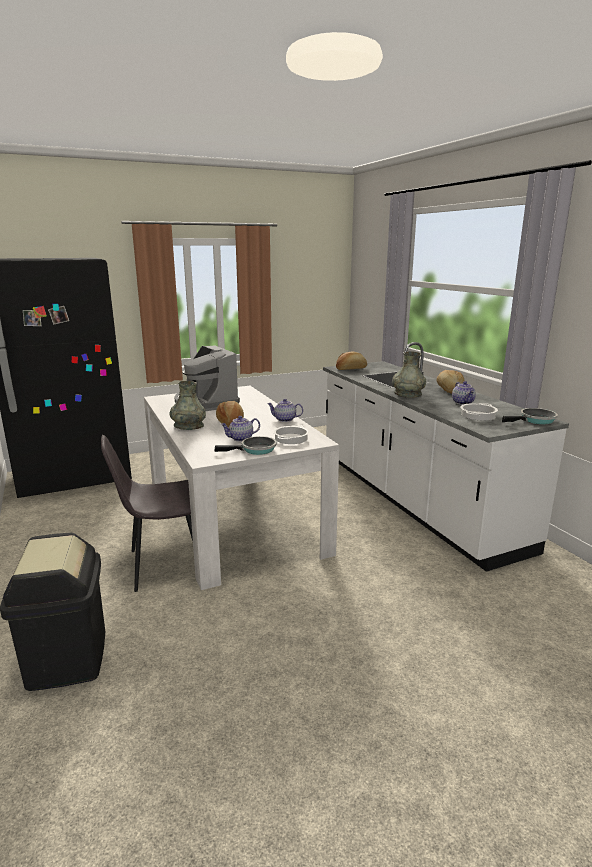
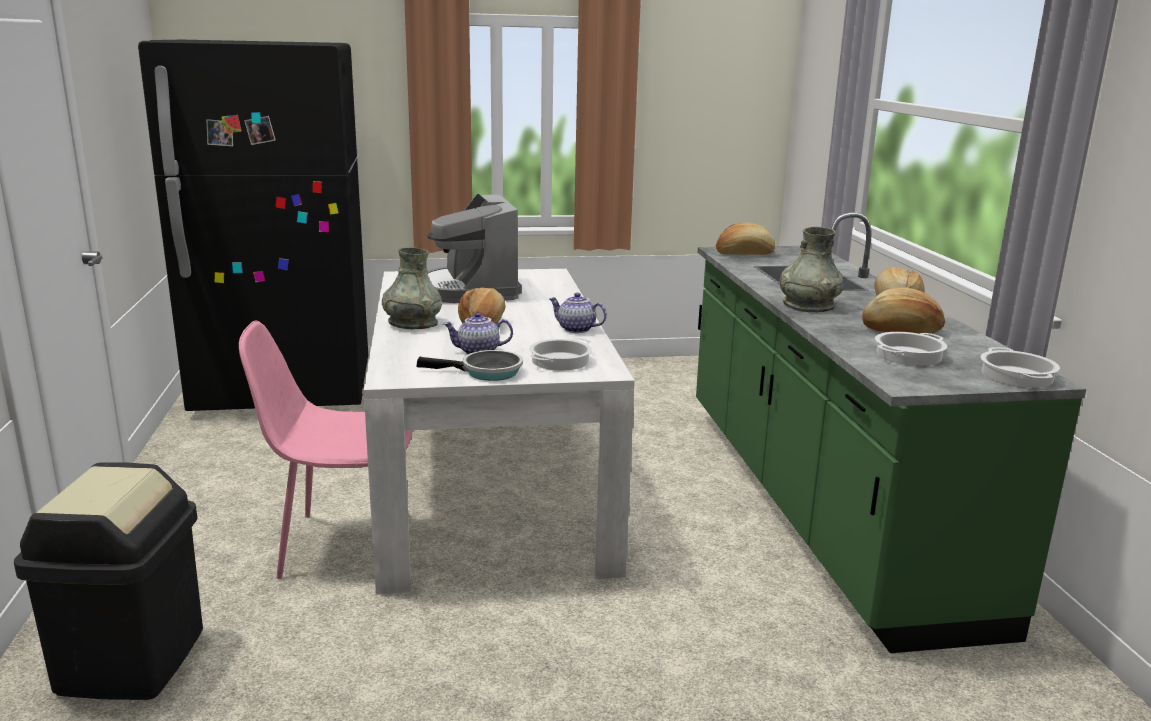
camera: 15 degrees right, 0 degrees up
(164, 565) = (342, 545): grey chair -> pink chair
(413, 500) = (819, 504): white counter -> green counter
(463, 403) = (901, 330): teapot -> bread
(535, 420) = (1017, 376): frying pan -> cooking pot

